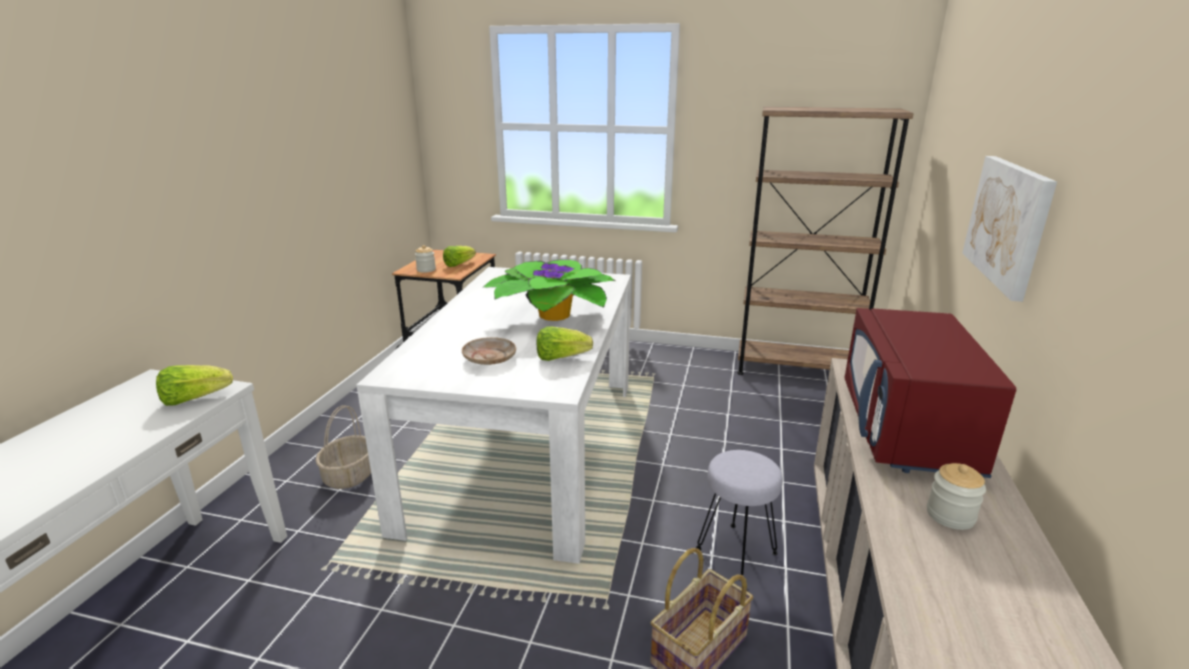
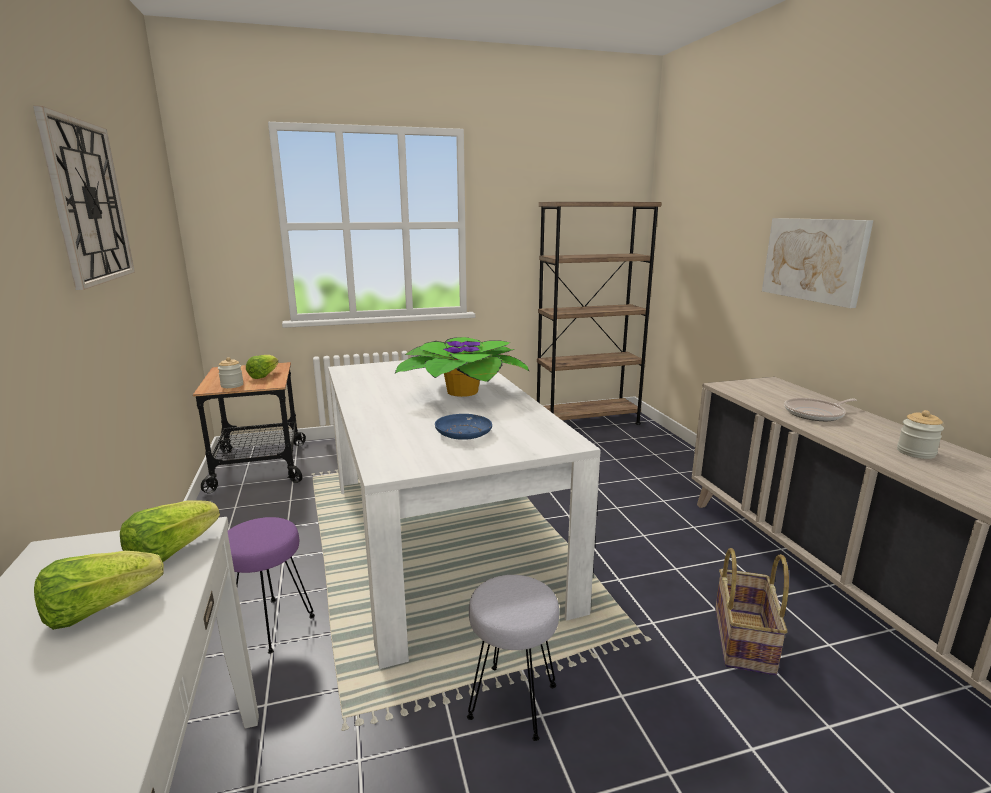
camera: 30 degrees left, 5 degrees down
(272, 121) = (88, 202): none -> wall clock
(349, 475) = (271, 624): basket -> purple stool
(489, 358) = (463, 433): beige plate -> blue plate
(561, 357) = (526, 420): lettuce -> lettuce (100, 608)
(735, 551) = (688, 560): grey stool -> grey stool (512, 702)
(907, 430) = (816, 414): red microwave -> frying pan

